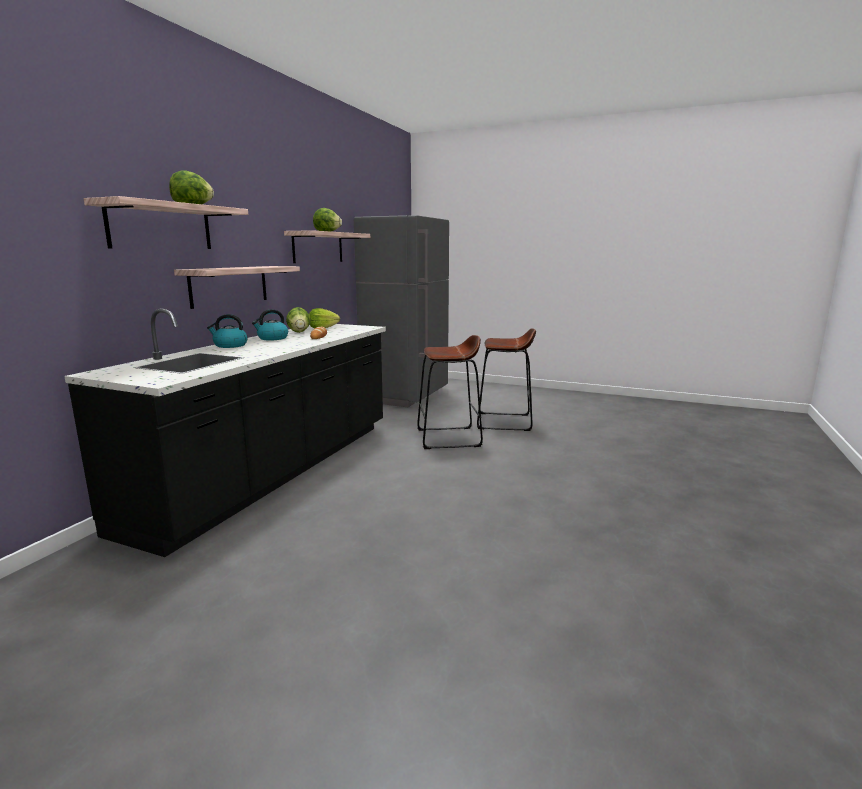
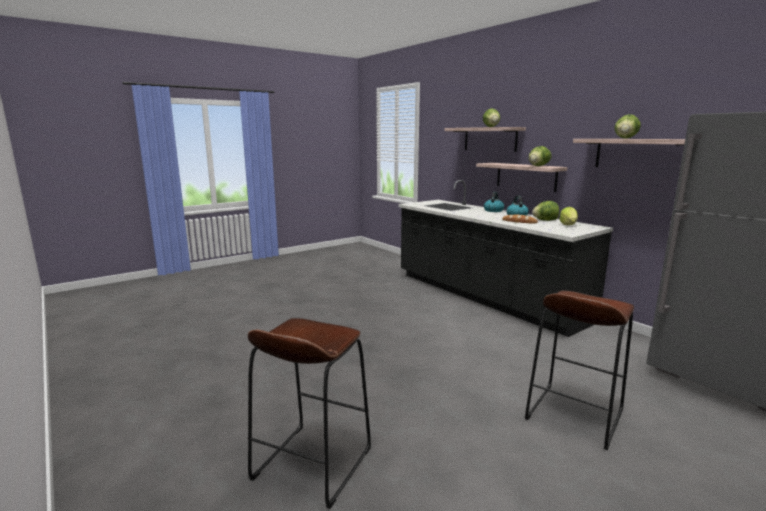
camera: 120 degrees right, 0 degrees up
(267, 266) = (538, 166): none -> lettuce
(448, 438) = (522, 362): brown stool -> brown stool (312, 463)

